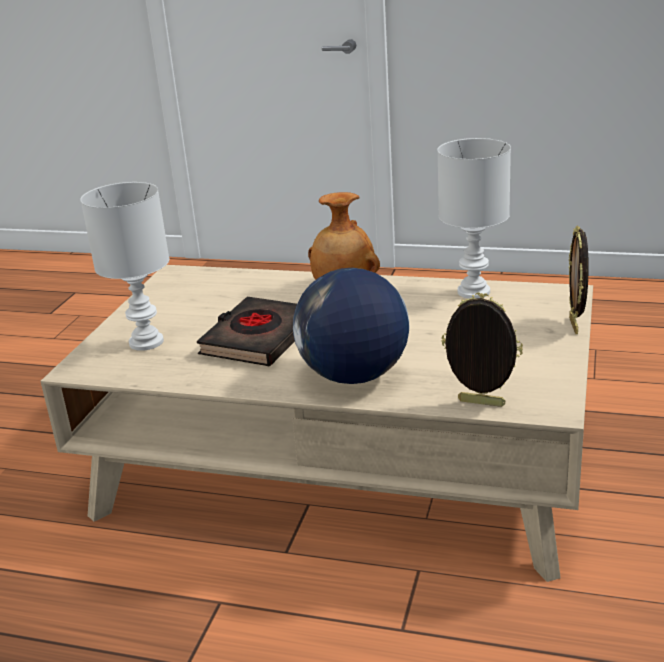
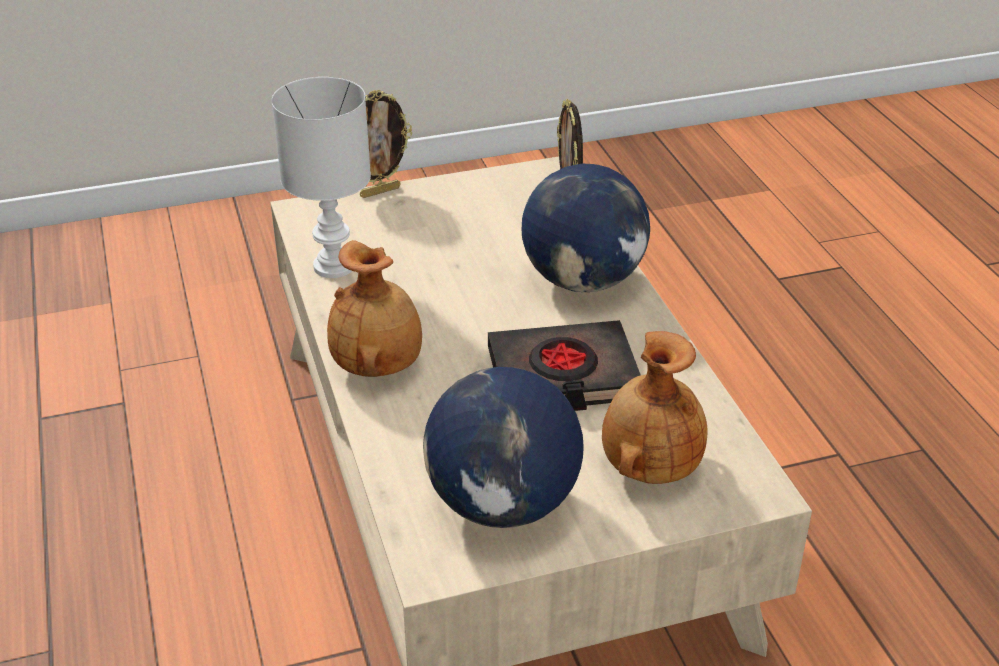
camera: 125 degrees left, 10 degrees up
(148, 342) = (649, 466): white table lamp -> brown vase
(185, 296) = (503, 504): none -> globe

